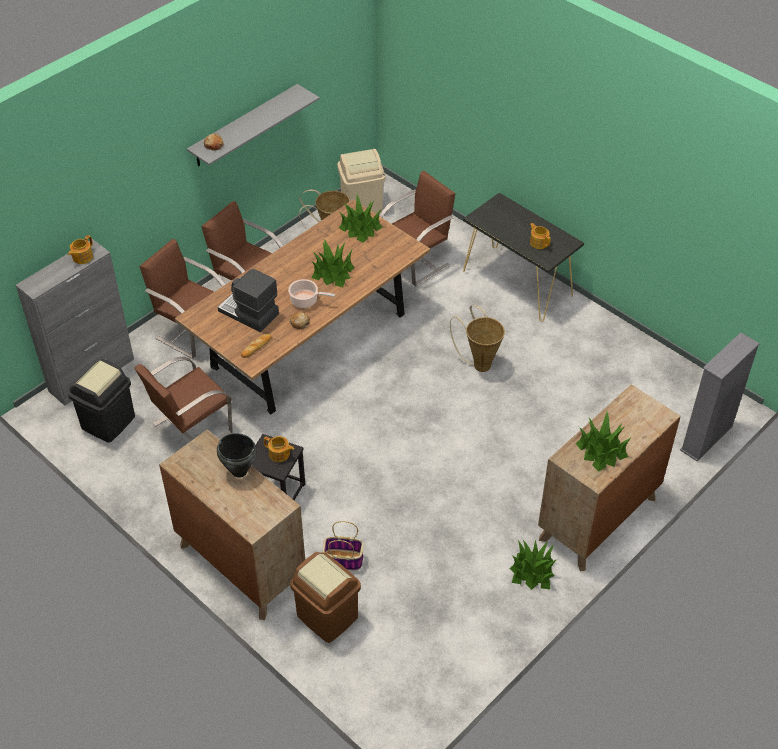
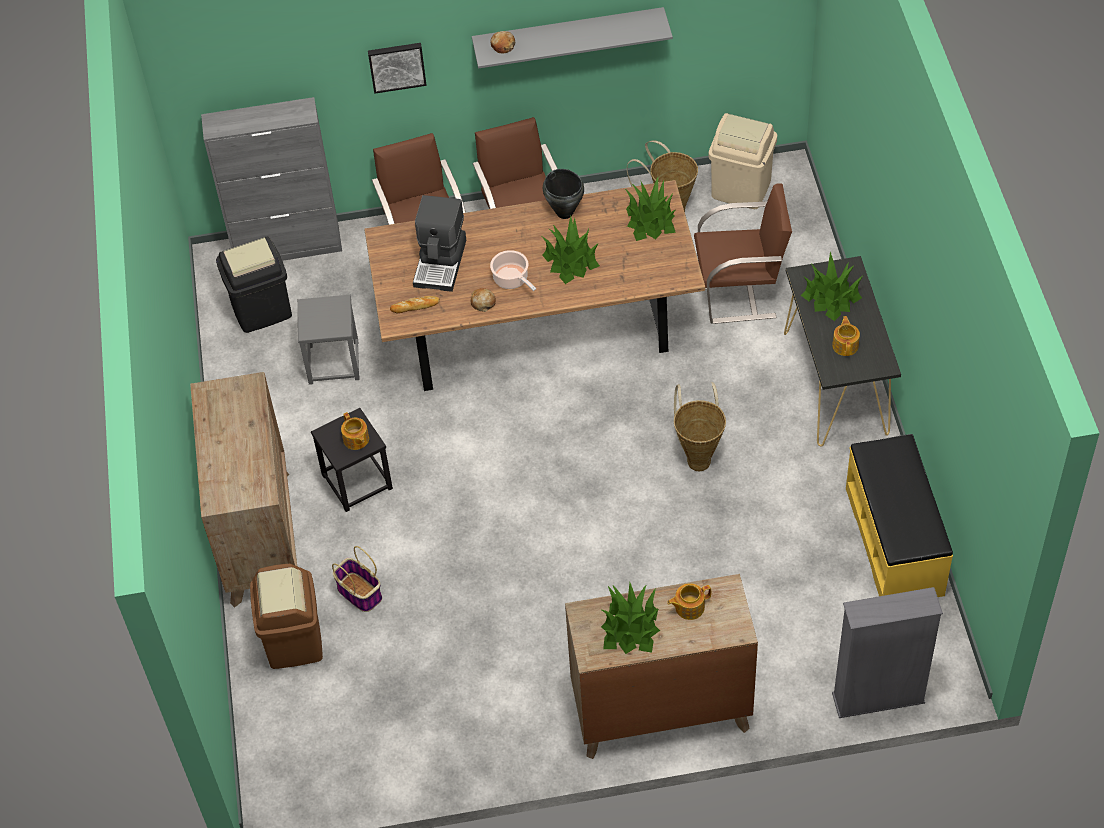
camera: 40 degrees right, 5 degrees up
(82, 257) = (286, 114): teapot -> teapot (689, 607)
(141, 192) = (396, 66): none -> picture
(191, 429) = (333, 362): brown chair -> grey stool
(239, 471) = (255, 434): black cooking pot -> black cooking pot (565, 212)
(248, 313) = (441, 263): coffee machine -> coffee machine turned 150 degrees counterclockwise
(532, 571) = (536, 724): potted plant -> potted plant (831, 296)
(632, 349) = (895, 541): none -> yellow bench

